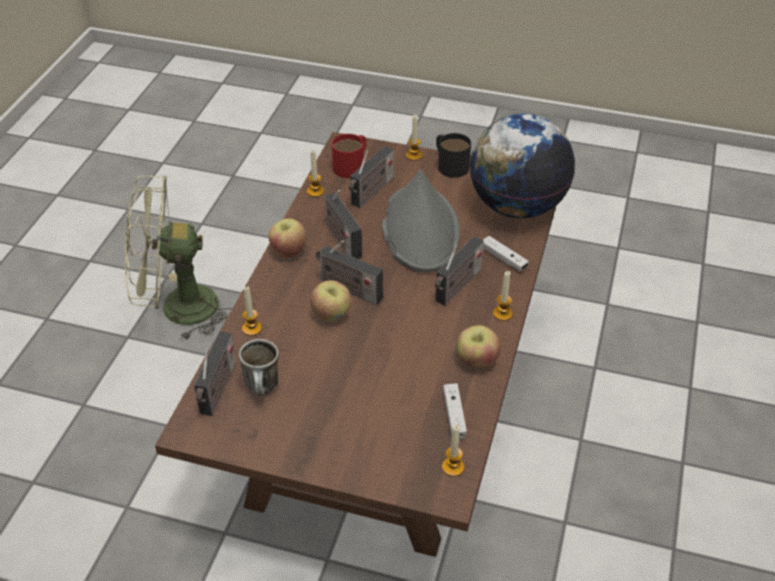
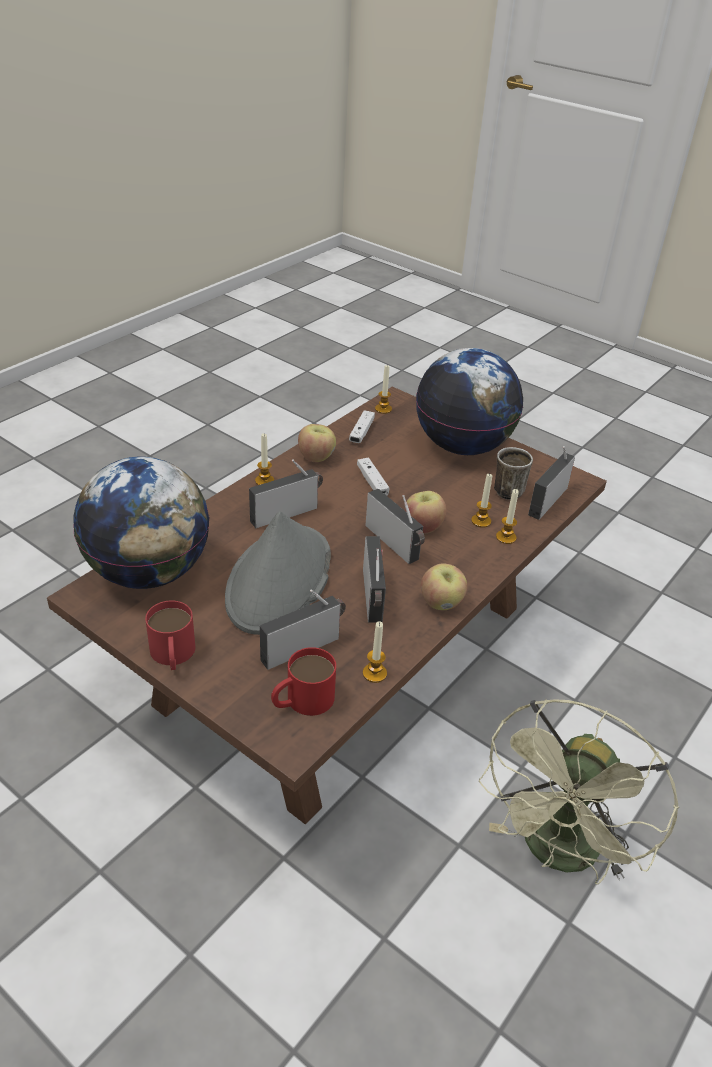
camera: 160 degrees left, 5 degrees down
(177, 309) = (558, 854): green fan -> green fan turned 105 degrees clockwise
(332, 437) = (463, 446): none -> globe
(414, 155) = (207, 687): candle -> candle (481, 521)
(449, 164) = (172, 655): black mug -> red mug
(503, 259) = (218, 524): white game controller -> white game controller (372, 482)

